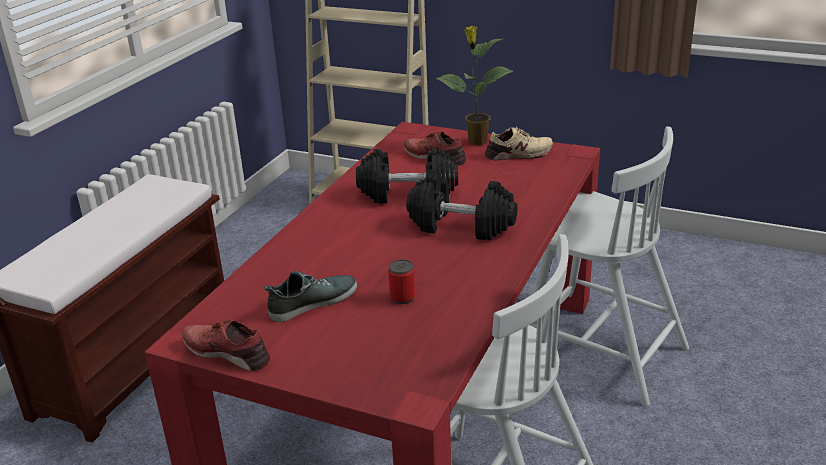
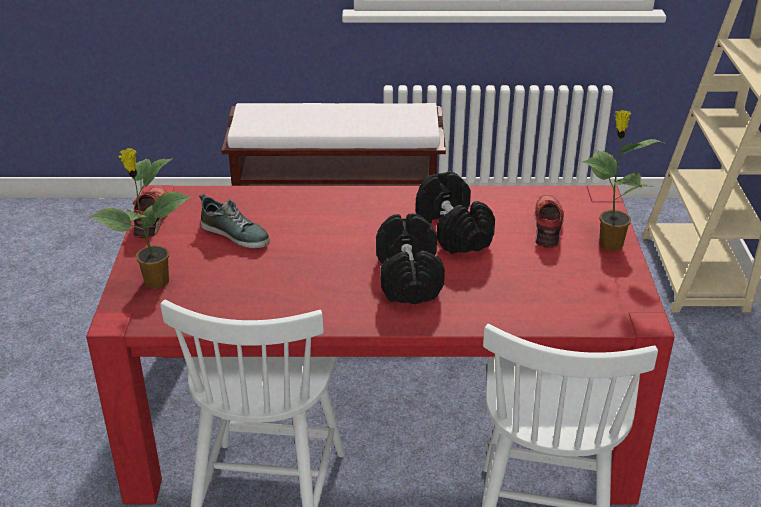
camera: 65 degrees right, 5 degrees up
(362, 367) = (155, 282): none -> potted plant
(402, 297) = (262, 275): can -> none
(519, 154) = (601, 279): beige shoe -> none

